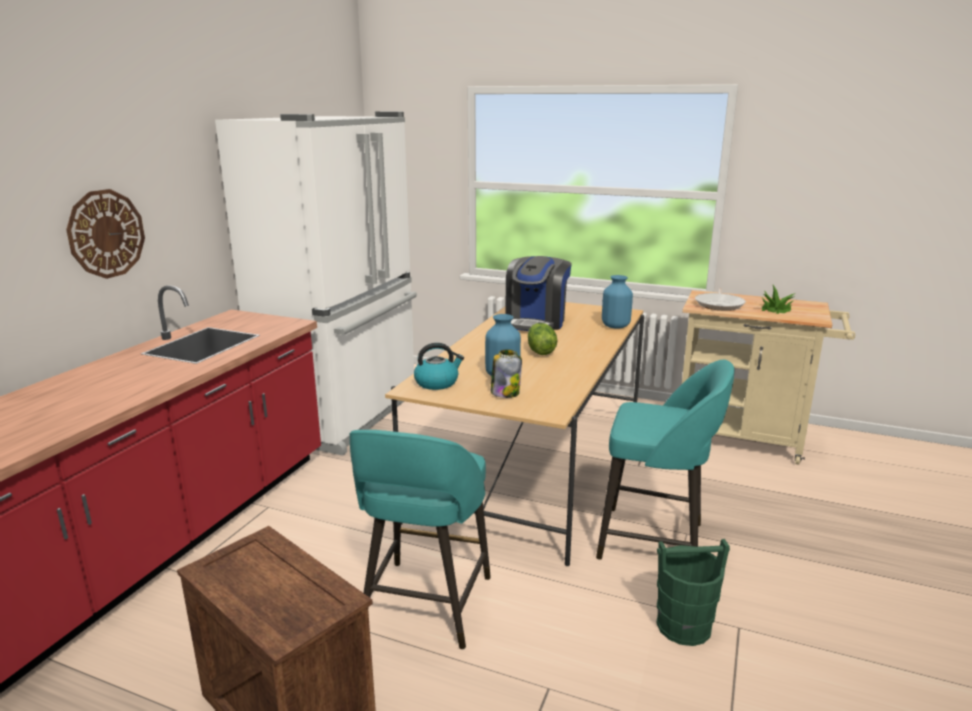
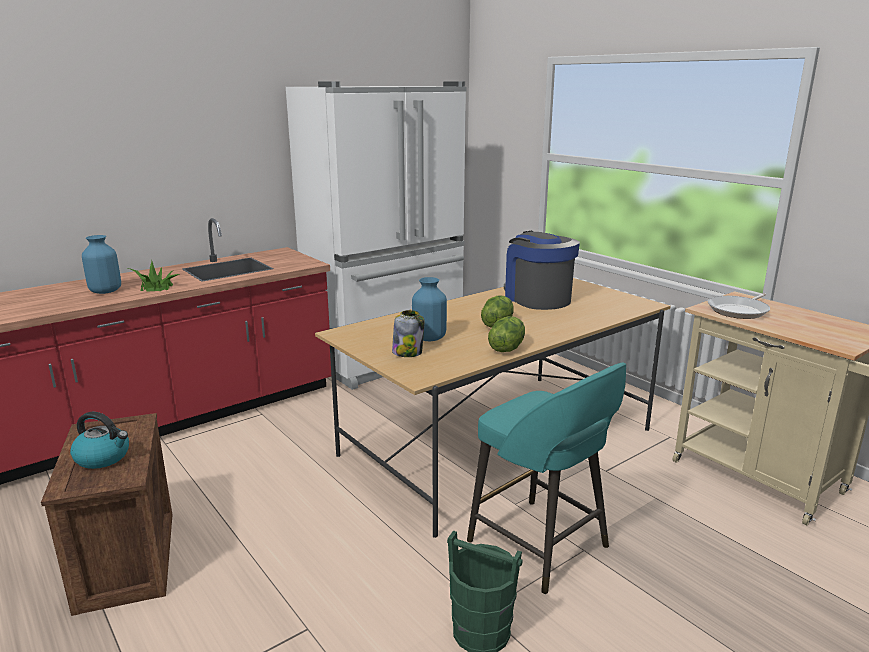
camera: 30 degrees right, 0 degrees up
(106, 234) = (172, 173): wall clock -> none
(425, 606) = (288, 525): turquoise stool -> none
(437, 383) = (367, 332): kettle -> kettle (103, 457)
(536, 322) = (537, 298): coffee machine -> coffee machine turned 105 degrees clockwise
(580, 370) = (506, 348): none -> lettuce
(616, 326) = (612, 315): blue vase -> blue vase (106, 291)
(775, 309) = (805, 327): potted plant -> potted plant (156, 287)

